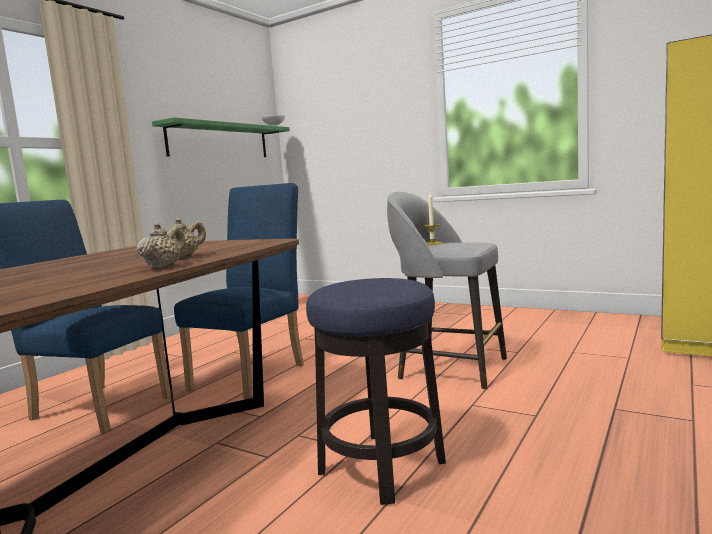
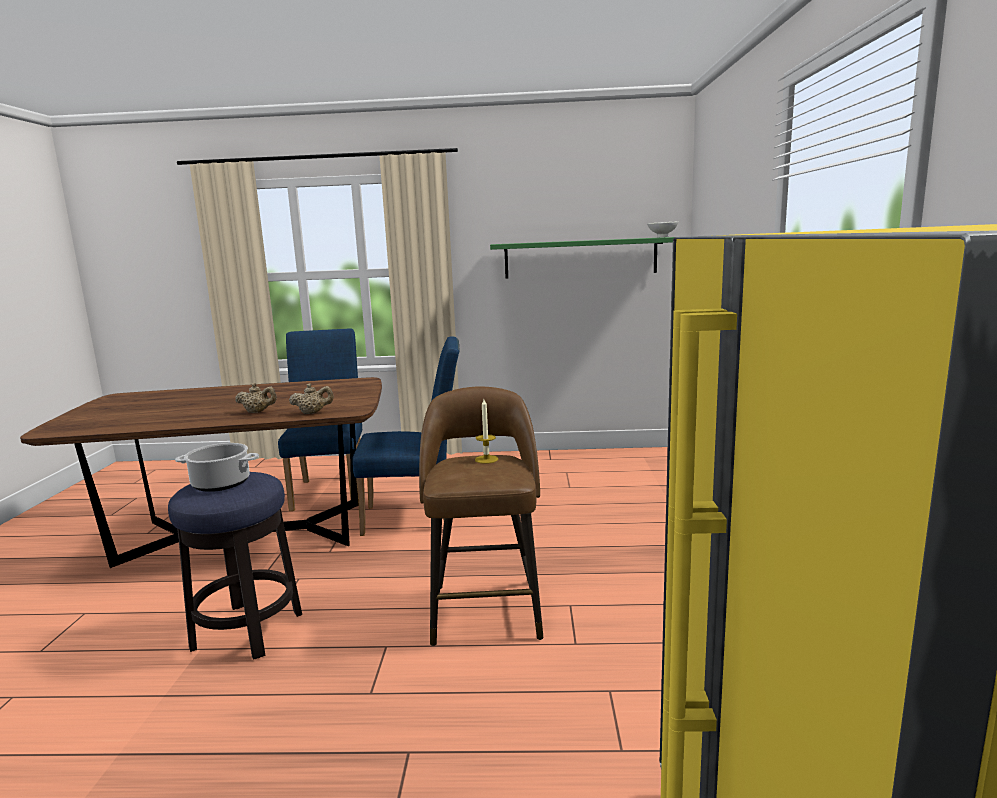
camera: 60 degrees right, 5 degrees up
(164, 267) = (204, 421): beige teapot -> beige teapot (313, 413)
(360, 287) = (220, 484): none -> cooking pot
(450, 368) = (486, 608): grey stool -> brown stool

